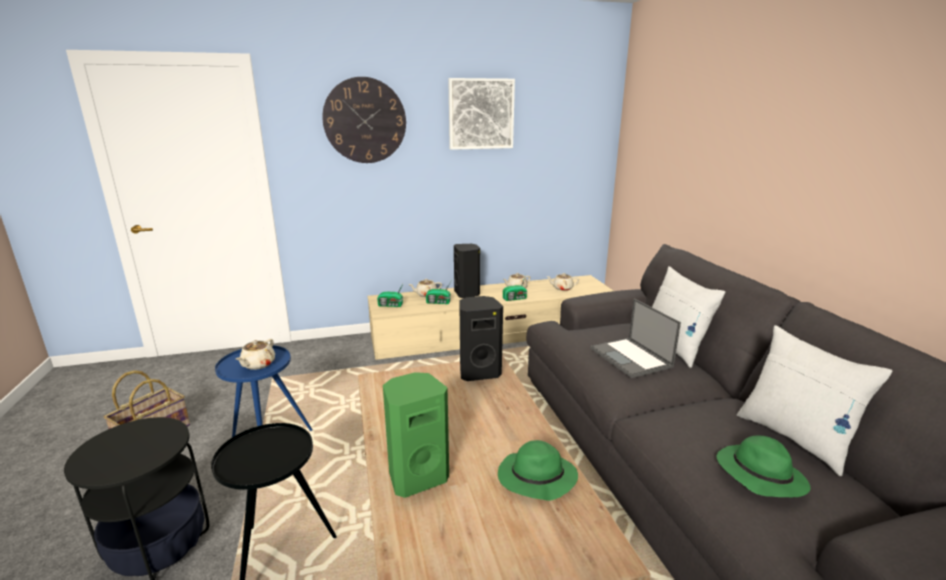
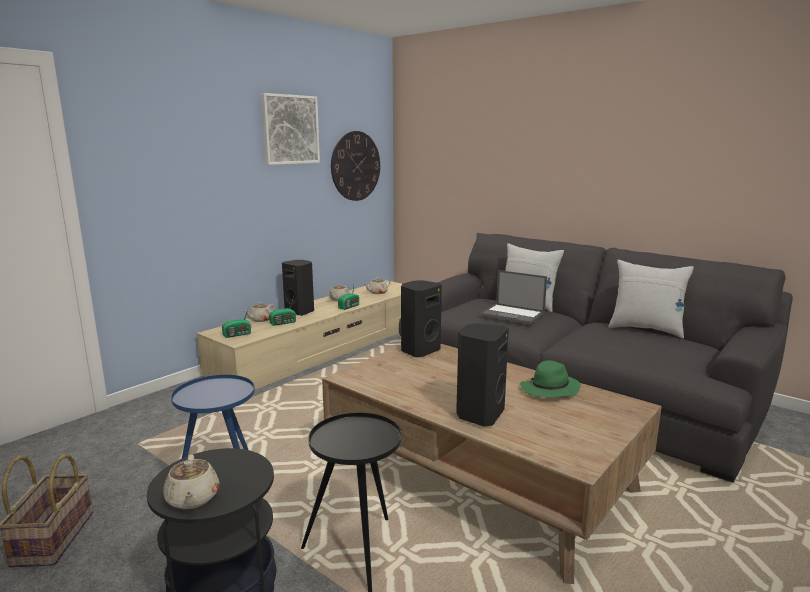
camera: 35 degrees left, 5 degrees down
(258, 364) = (220, 393): beige teapot -> beige teapot (192, 499)
(365, 121) = (184, 135): wall clock -> wall clock (355, 166)
(417, 476) = (479, 414): green speaker -> black speaker
(758, 474) = (654, 348): green hat -> none

